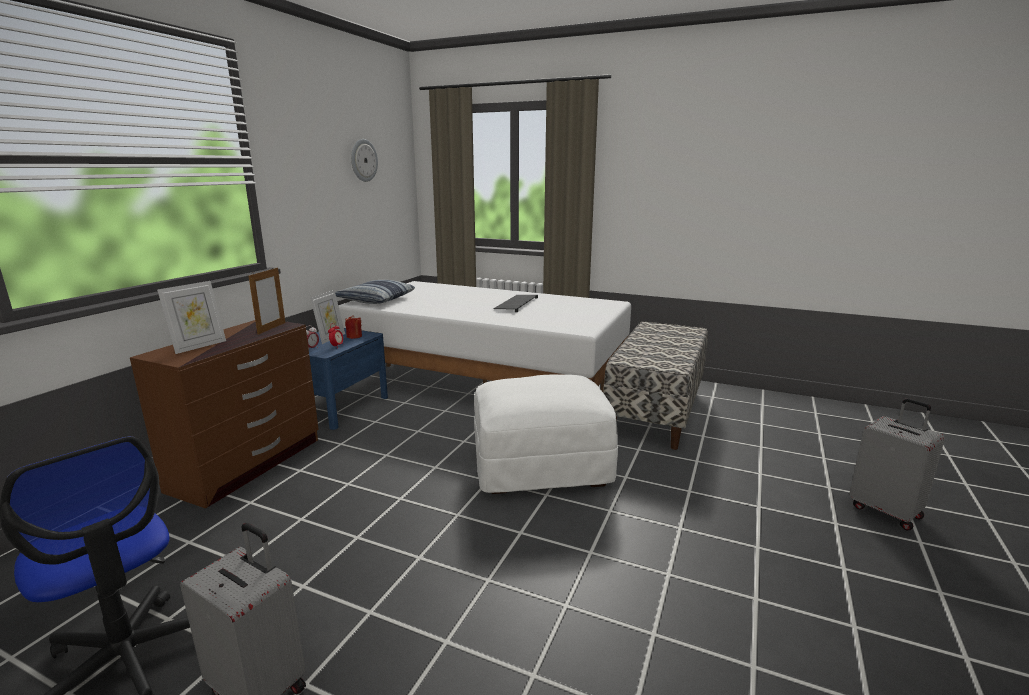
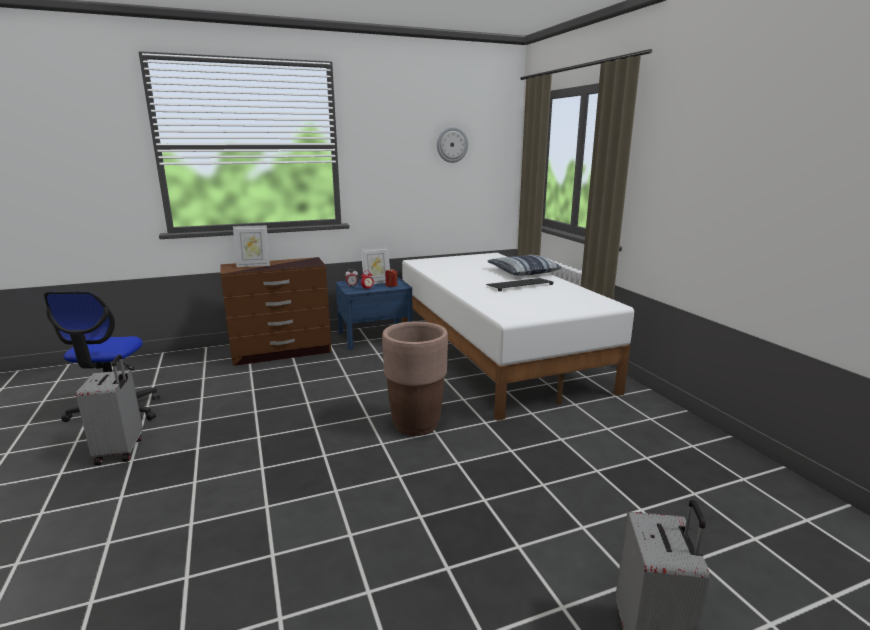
camera: 45 degrees right, 0 degrees up
(271, 328) = (305, 264): picture frame -> none
(375, 299) = (432, 261): pillow -> pillow (523, 272)
(541, 465) = (416, 425): white ottoman -> brown planter
(655, 411) = (594, 430): bench -> none

